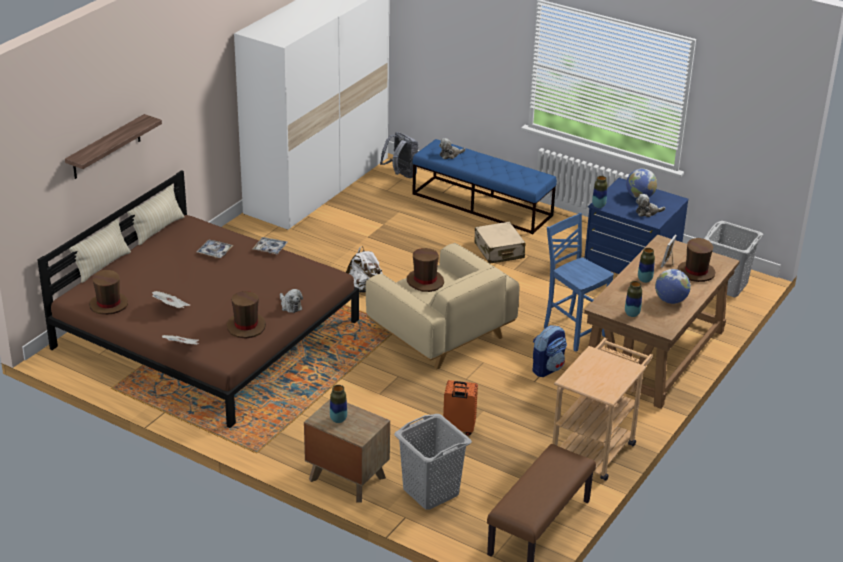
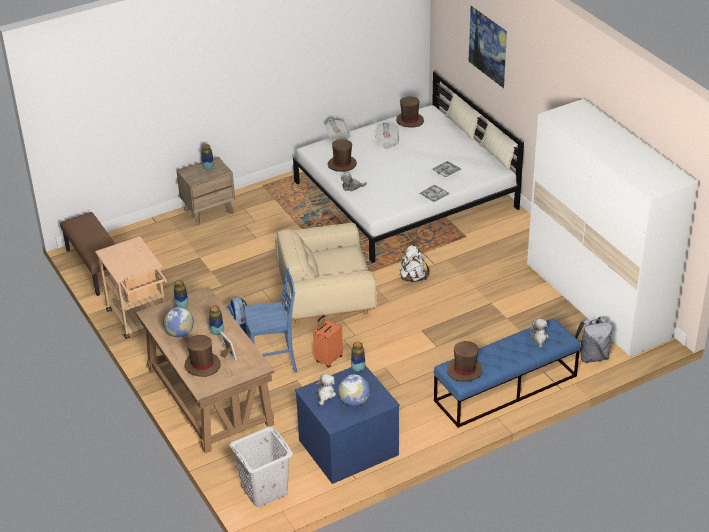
camera: 120 degrees right, 5 degrees up
(106, 147) = (486, 60): shelf -> picture
(207, 334) = (405, 195): brown bed -> white bed
(425, 281) = (345, 261): brown hat -> brown hat (464, 370)
(430, 492) = (166, 237): grey laundry basket -> none
(458, 429) = (213, 268): orange suitcase -> orange suitcase (328, 359)
(499, 251) = (419, 369): beige suitcase -> none

